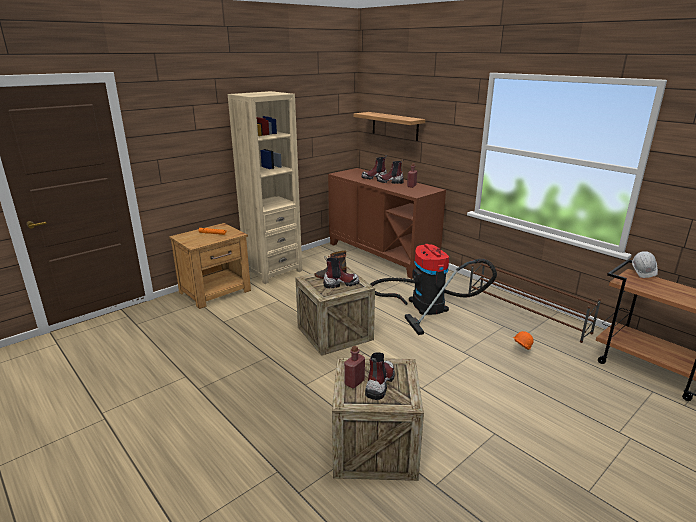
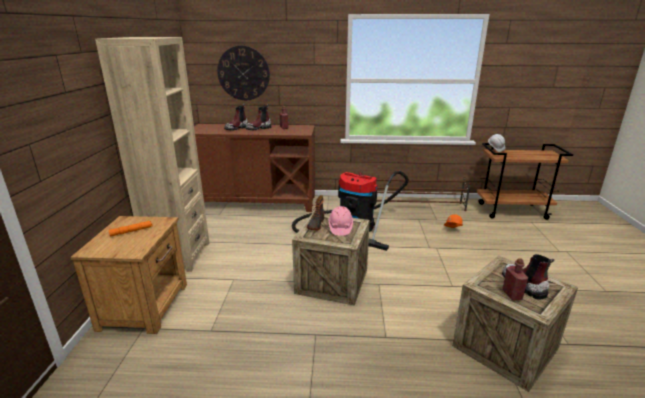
camera: 45 degrees left, 0 degrees up
(340, 284) = (340, 228): boot -> pink hard hat
(395, 126) = (243, 73): shelf -> wall clock

